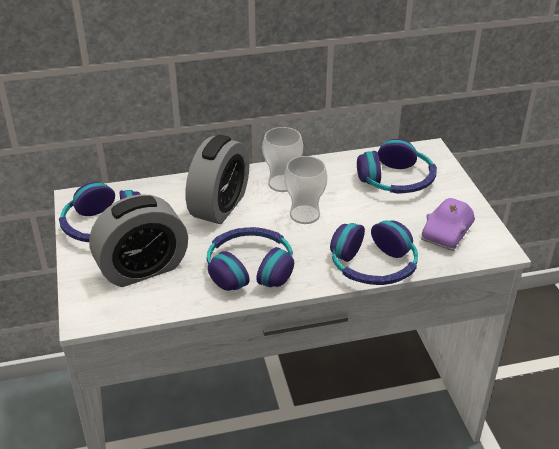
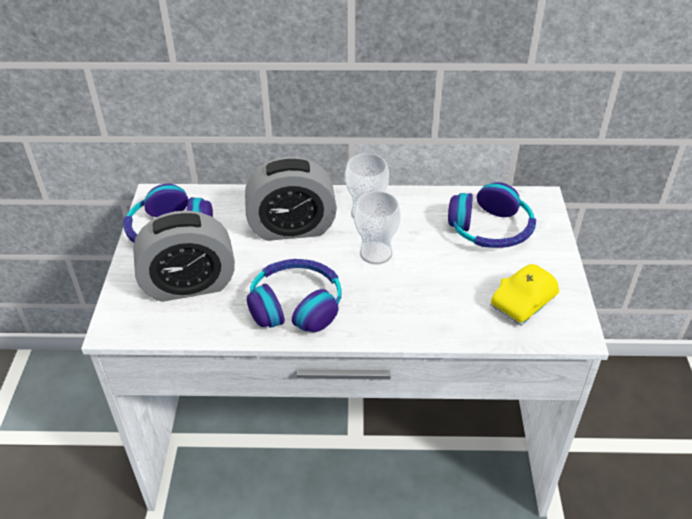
camera: 15 degrees right, 5 degrees up
(220, 206) = (292, 228): alarm clock -> alarm clock turned 45 degrees clockwise
(373, 266) = (427, 326): headphones -> none
(448, 234) = (524, 303): purple toy car -> yellow toy car

